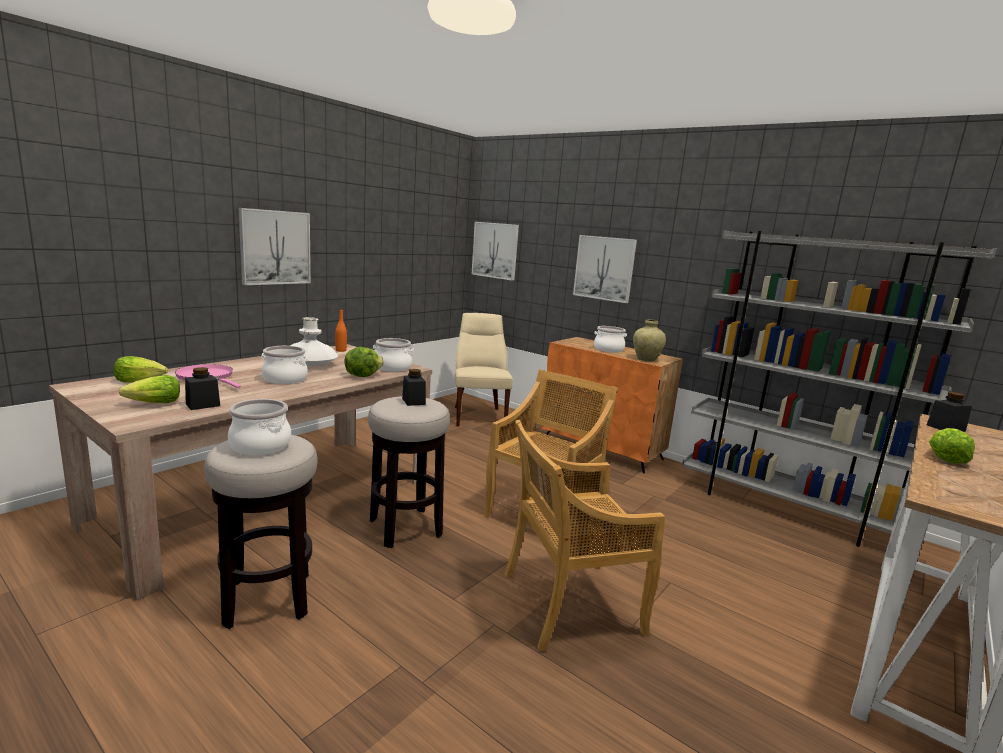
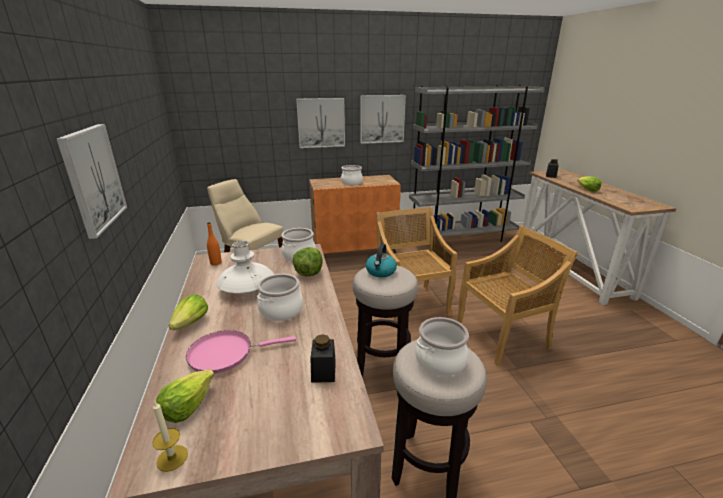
camera: 50 degrees left, 10 degrees up
(87, 388) = (172, 458): none -> candle
(154, 404) = (292, 404): lettuce -> lettuce (191, 323)
(413, 401) = (381, 272): black jar -> kettle
(495, 250) = (206, 121): picture -> picture (382, 119)
(569, 603) = (502, 336): beige chair -> beige chair turned 135 degrees counterclockwise
(646, 359) = (382, 182): beige vase -> none

